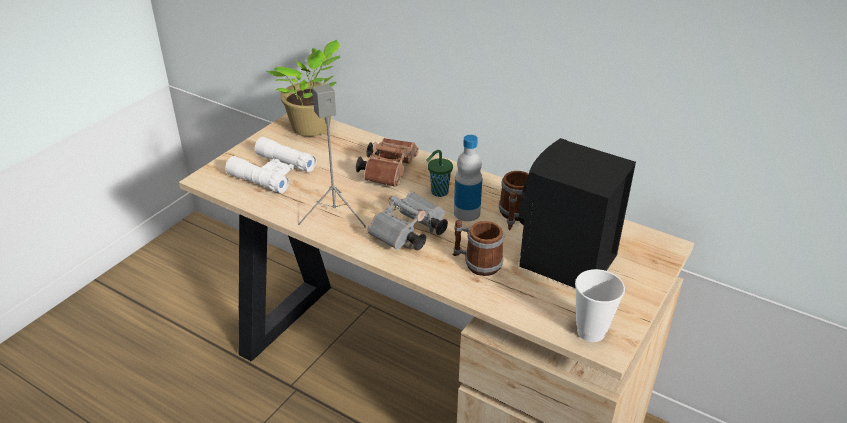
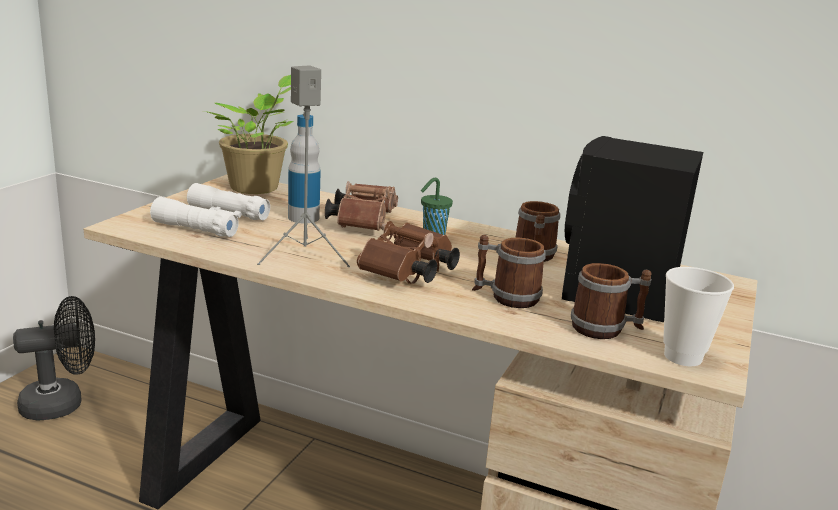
camera: 10 degrees left, 15 degrees down
(187, 266) = (62, 403): none -> black fan
(408, 235) = (407, 273): grey binoculars -> brown binoculars
(467, 213) = (474, 255): bottle -> bottle (303, 218)
(543, 300) = (606, 329): none -> mug

